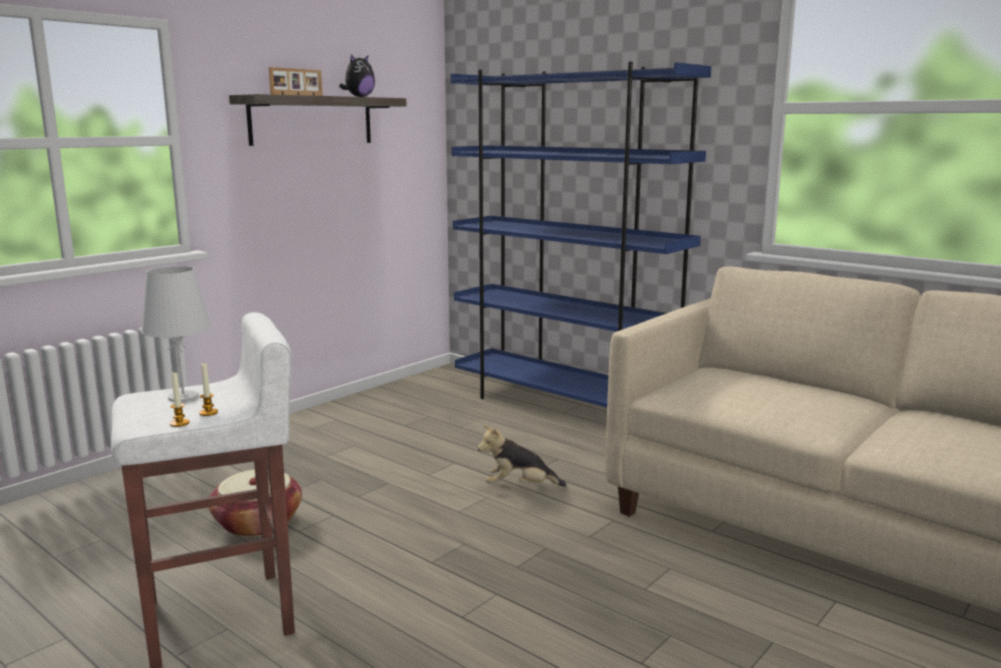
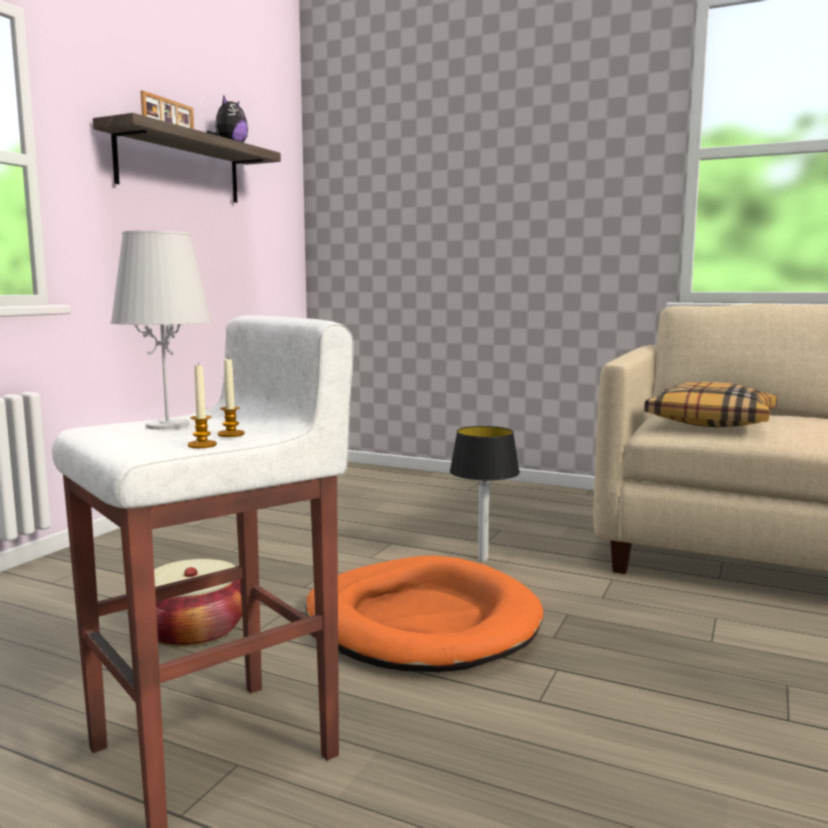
camera: 15 degrees left, 5 degrees down
(425, 539) = (421, 622): none -> orange dog bed
(519, 487) = (483, 559): plush toy -> table lamp
(565, 408) = (466, 486): blue bookcase -> none
(716, 389) = (711, 421): none -> pillow

